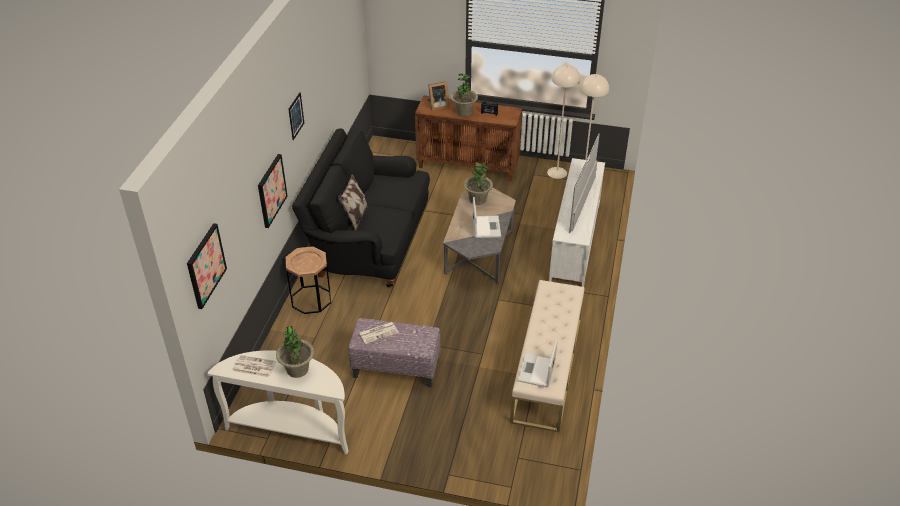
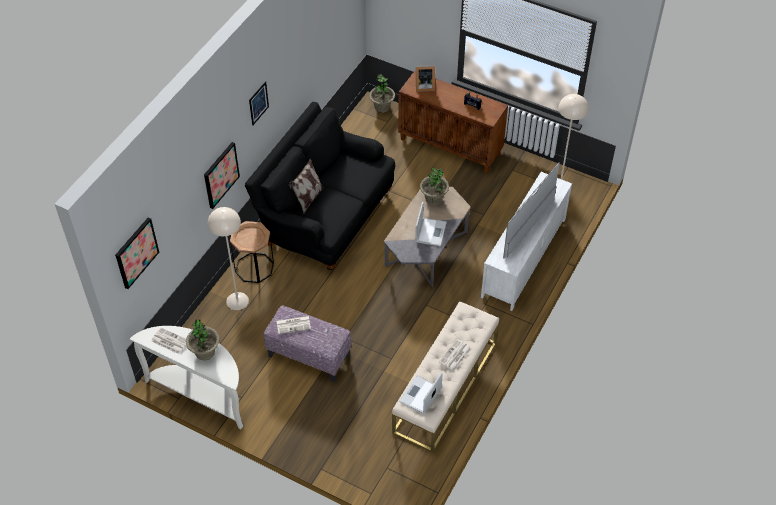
camera: 15 degrees right, 10 degrees up
(464, 112) = (447, 99): potted plant -> potted plant (382, 107)
(556, 328) = (455, 356): none -> newspaper
(557, 172) = (537, 172): beige floor lamp -> beige floor lamp (237, 301)

